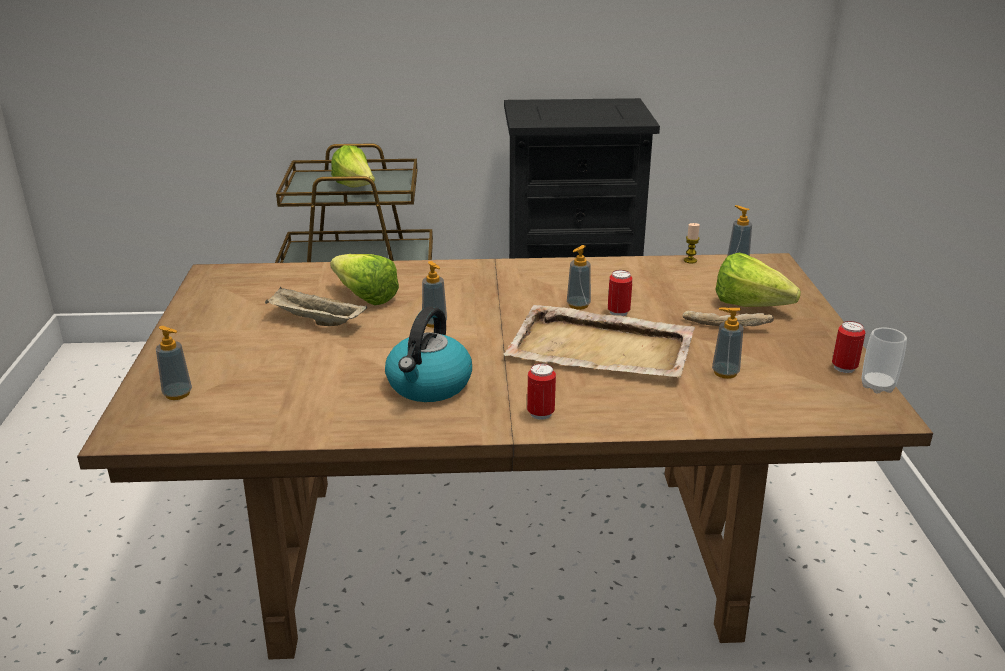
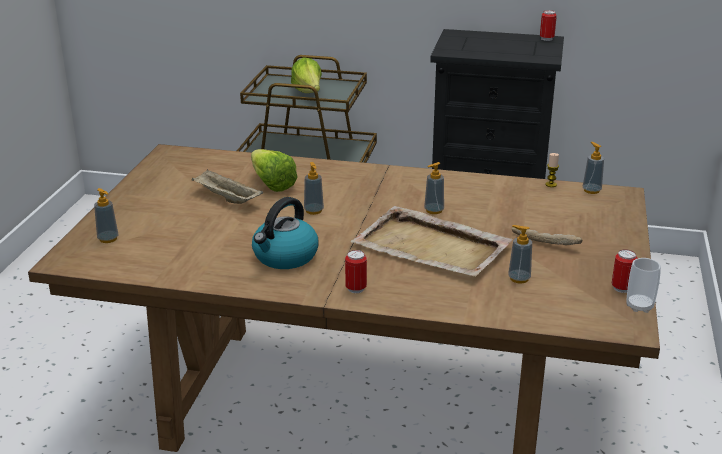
camera: 15 degrees right, 0 degrees up
(618, 312) = (463, 220): can -> can (546, 39)
(755, 308) = (580, 231): lettuce -> none

